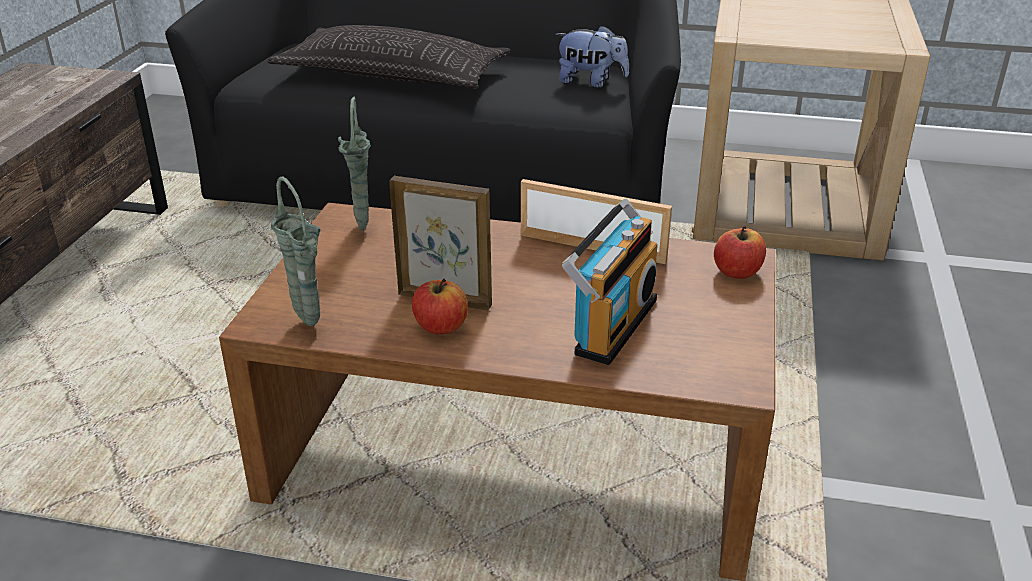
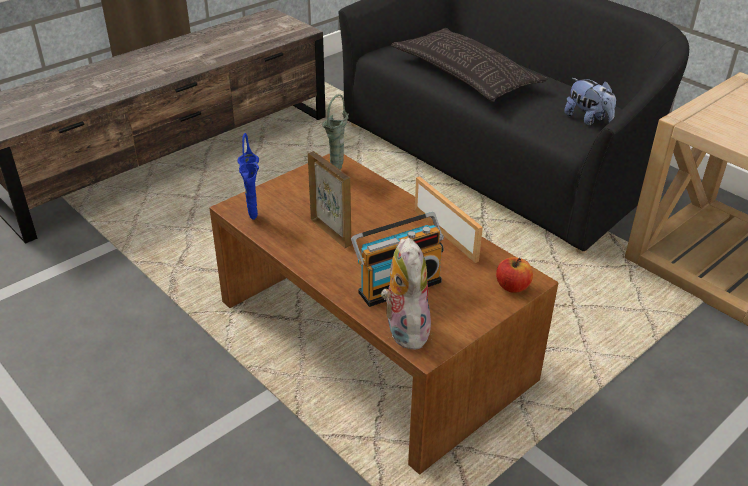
camera: 35 degrees right, 5 degrees up
(310, 325) = (253, 219): green vase -> blue vase
(440, 326) = (311, 246): apple -> none
(684, 371) = (404, 329): none -> plush toy

